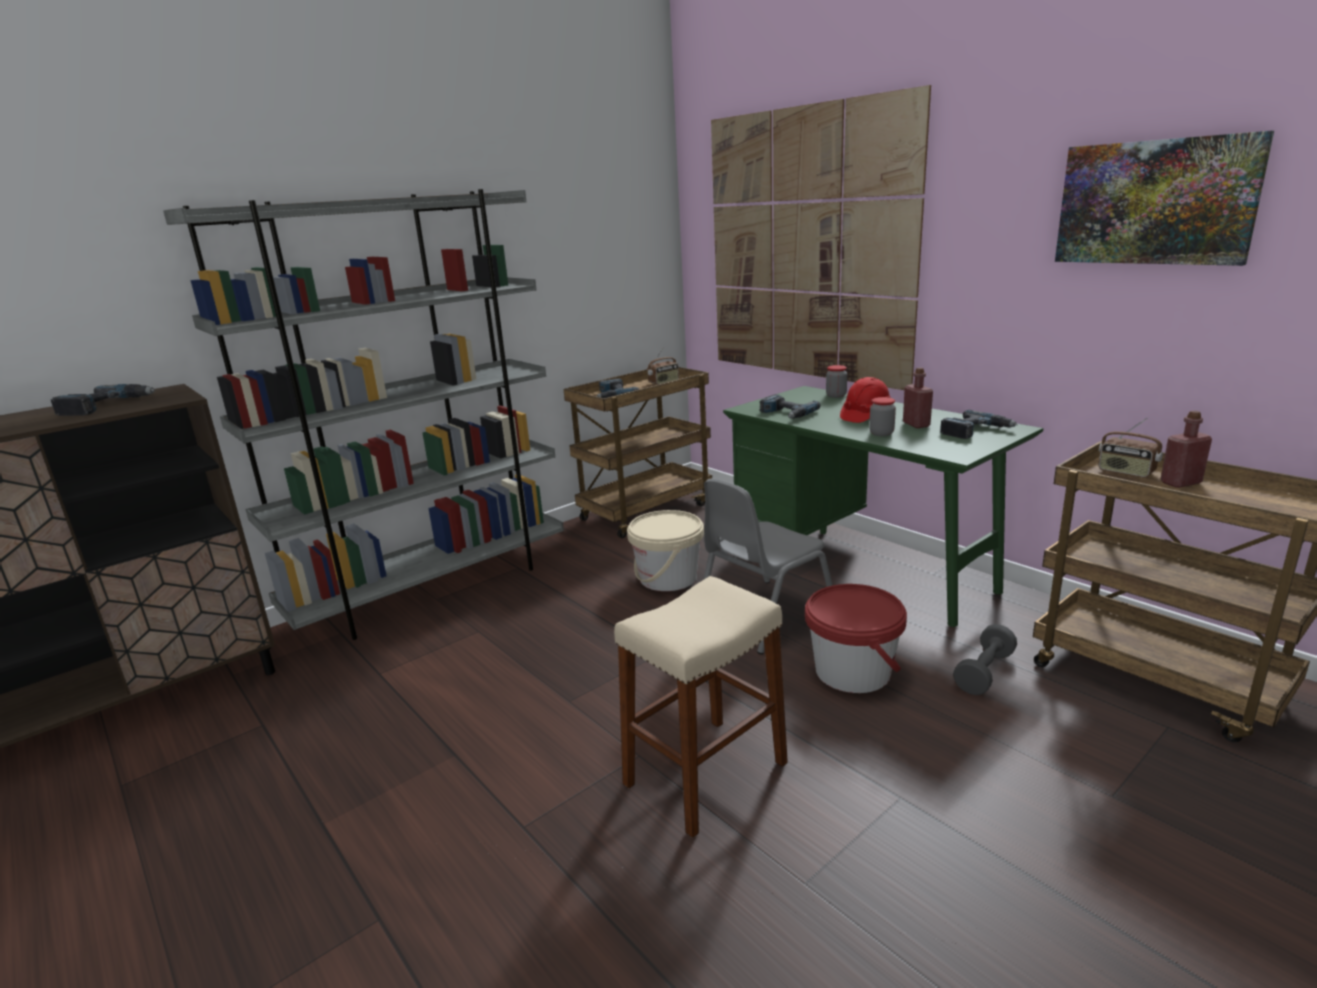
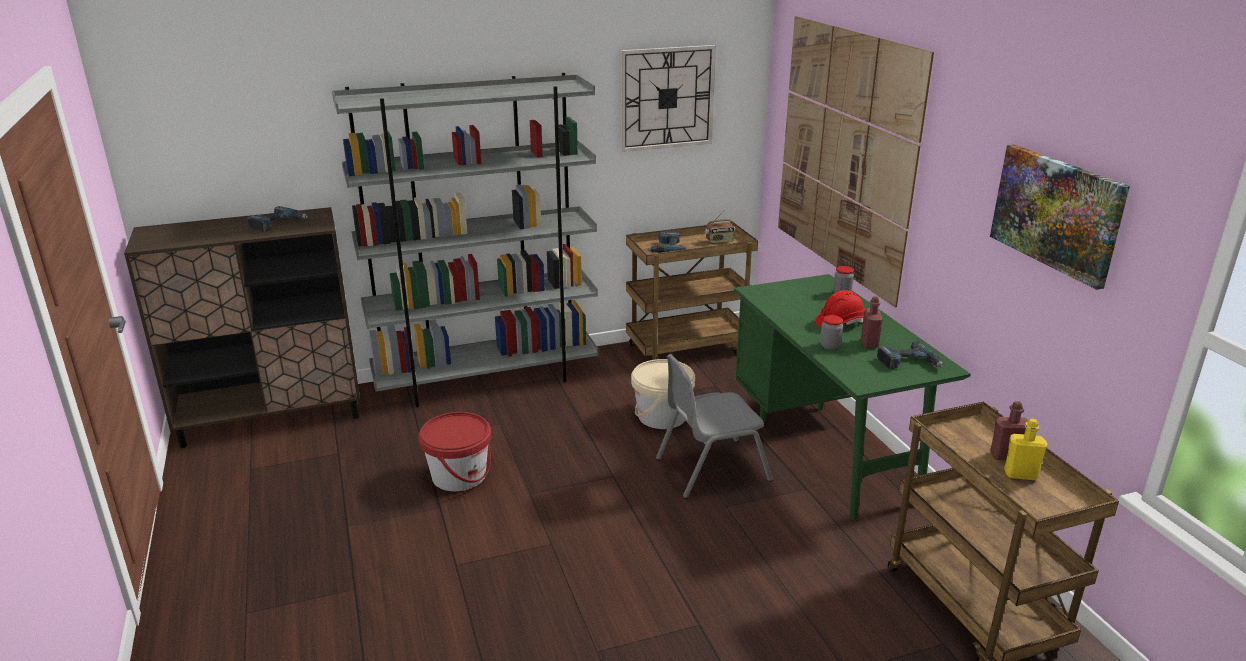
camera: 20 degrees right, 5 degrees up
(585, 225) = (667, 98): none -> wall clock
(705, 774) = (585, 569): beige stool -> none
(786, 414) = (778, 305): power drill -> none
(853, 671) = (742, 531): red bucket -> red bucket (459, 475)
(984, 672) = (841, 562): grey dumbbell -> none
(1125, 472) = (977, 434): radio -> none
(1220, 494) = (1020, 475): none -> yellow bottle

